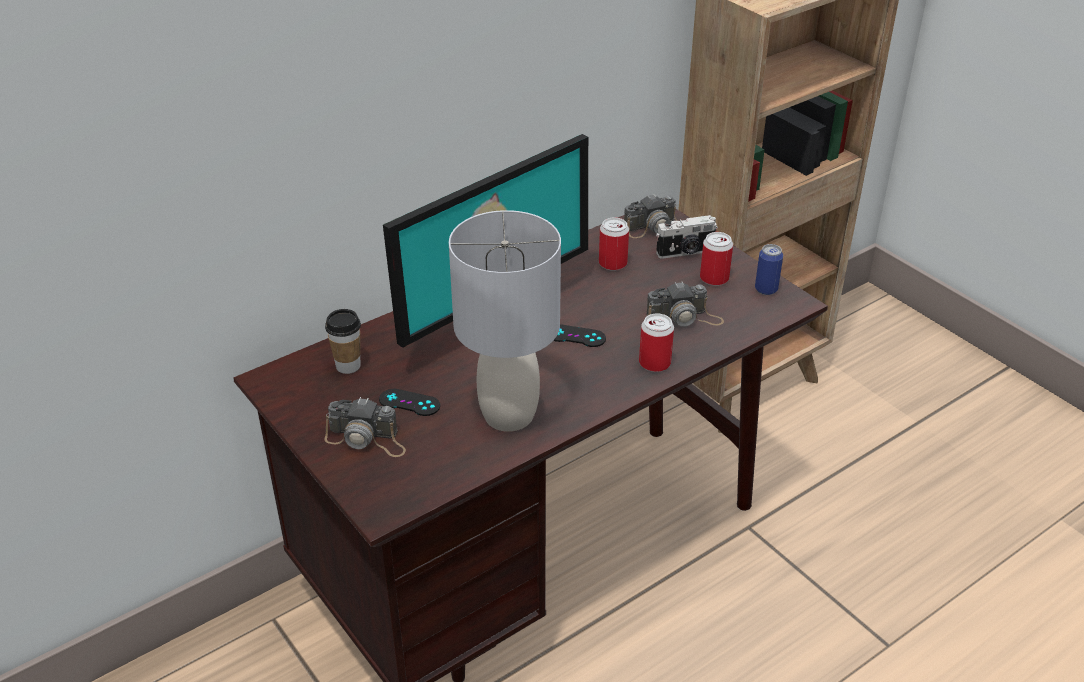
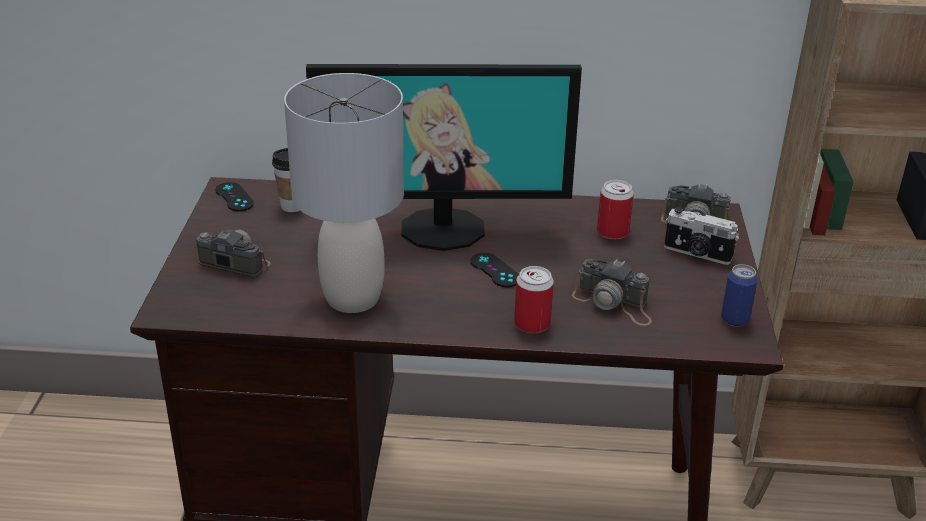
camera: 40 degrees right, 5 degrees down
(367, 439) = (230, 260): camera -> camera turned 150 degrees clockwise
(409, 403) = (295, 251): black game controller -> black game controller (234, 197)
(714, 278) = (694, 286): can -> none

